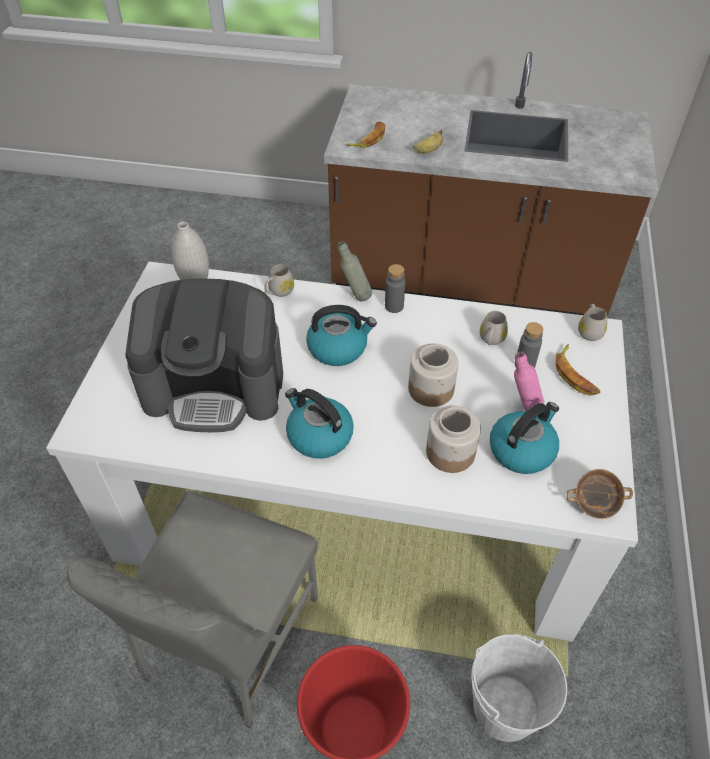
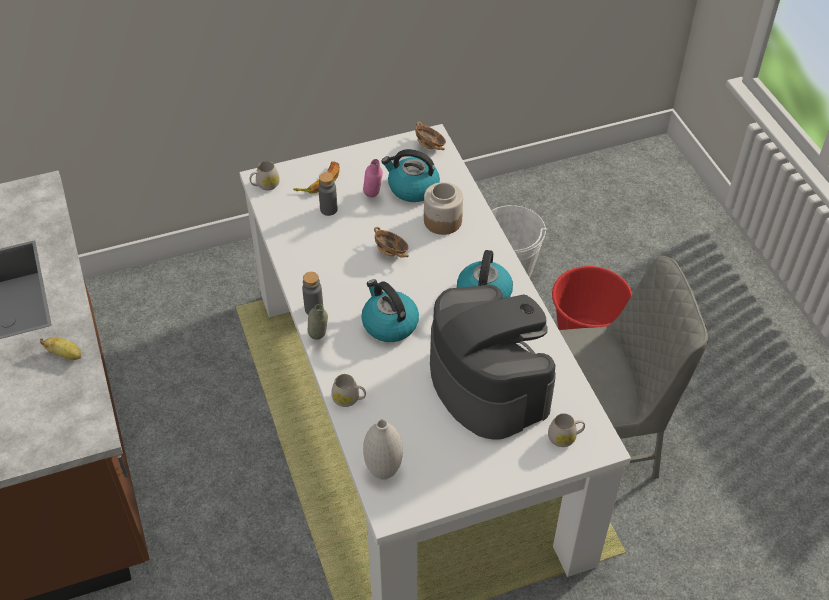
camera: 120 degrees left, 0 degrees up
(368, 139) = (64, 419): banana -> none
(431, 389) = (391, 251): jar -> bowl
(491, 340) = (314, 236): white mug -> white mug (565, 437)

